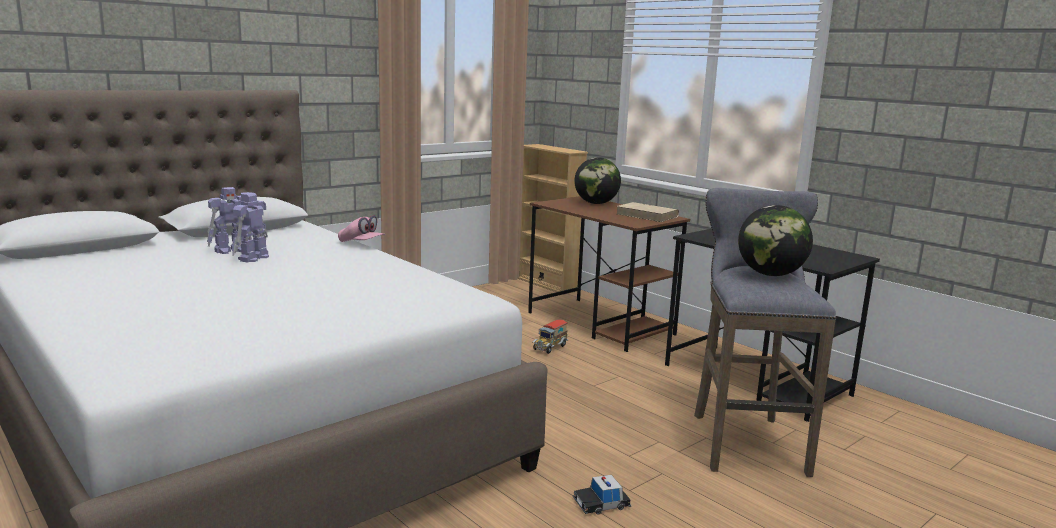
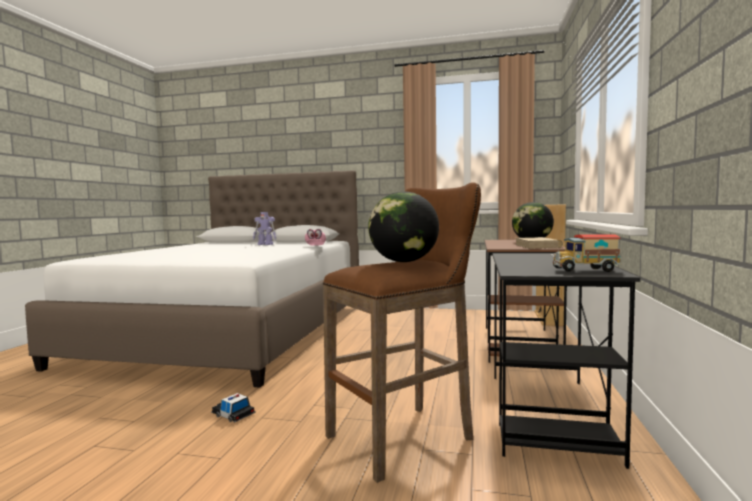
camera: 55 degrees right, 10 degrees down
(252, 258) = (258, 246): toy robot -> none
(549, 348) = (442, 345): toy truck -> toy truck (584, 271)
(744, 440) = (406, 436): grey stool -> brown stool

